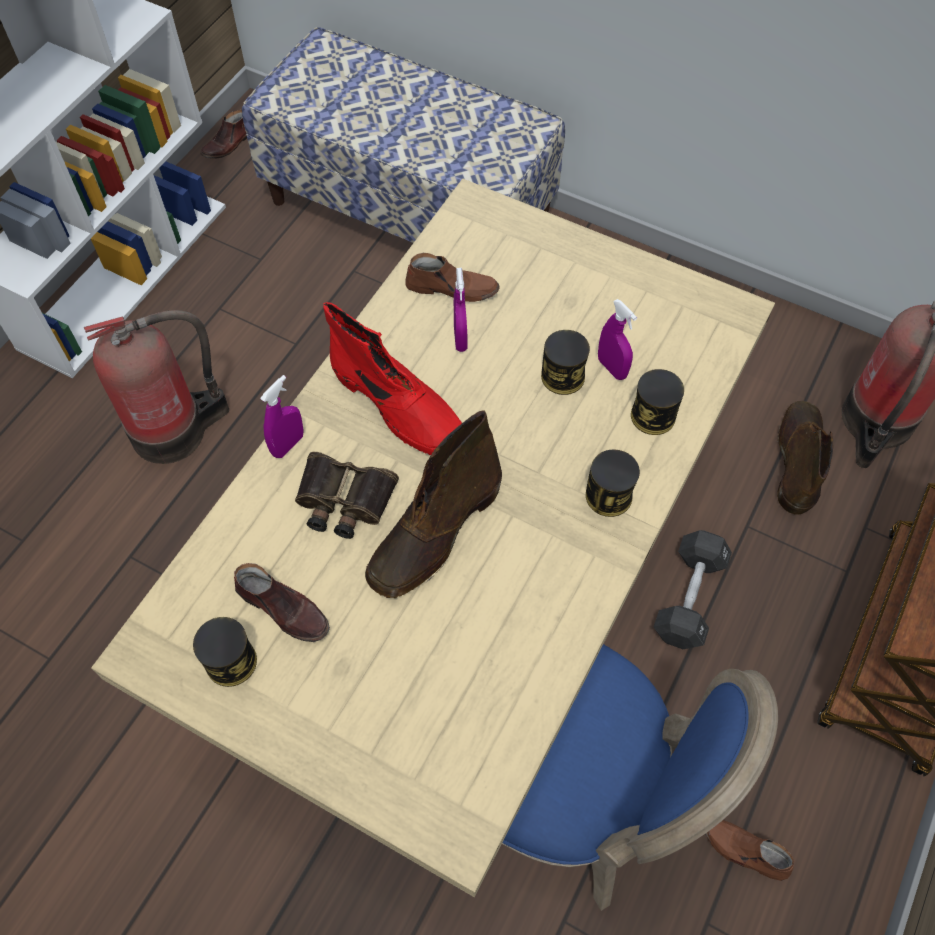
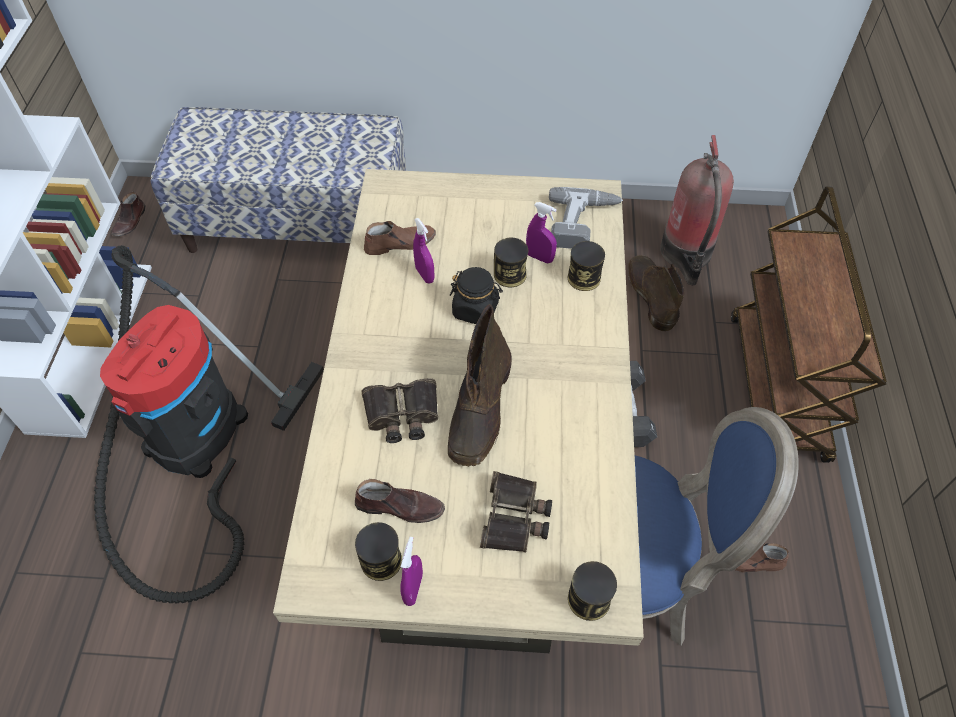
camera: 25 degrees left, 5 degrees down
(174, 430) = (192, 444): fire extinguisher -> vacuum cleaner
(288, 445) = (339, 392): purple spray bottle -> purple spray bottle (413, 589)
(399, 406) = (406, 335): red boot -> none
(405, 680) = (515, 518): none -> binoculars
(497, 405) = (476, 309): none -> black jar
(608, 496) = (584, 340): can -> can (589, 599)
(692, 344) = (583, 223): none -> power drill

